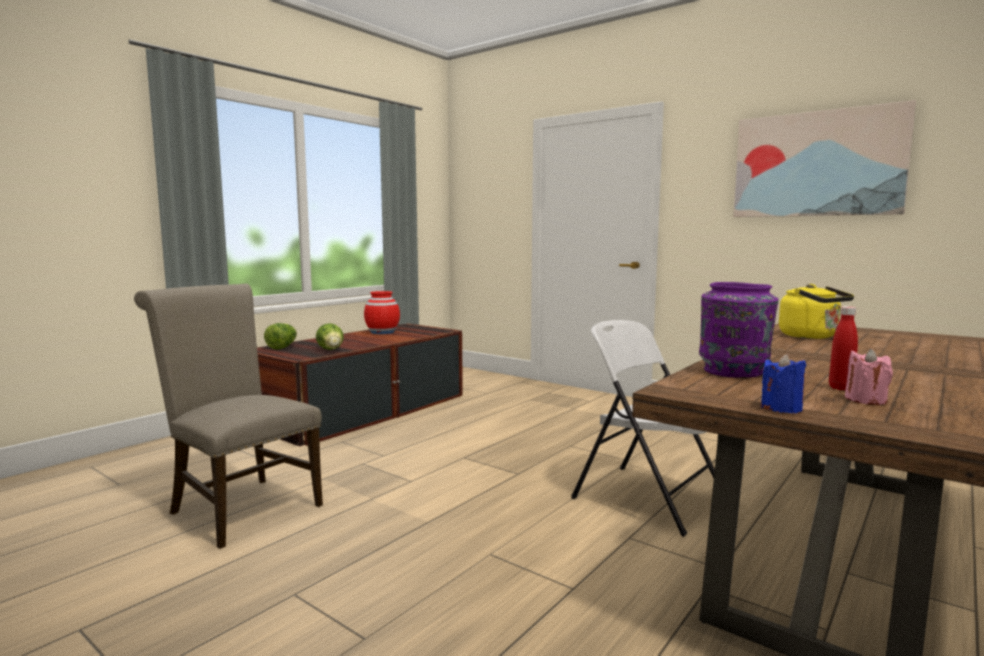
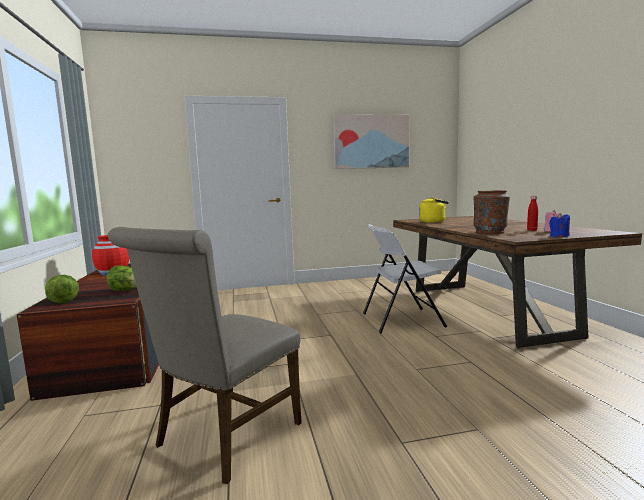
camera: 50 degrees left, 0 degrees up
(240, 507) = (223, 438): beige chair -> beige chair turned 45 degrees counterclockwise
(734, 371) = (490, 232): purple vase -> brown vase

